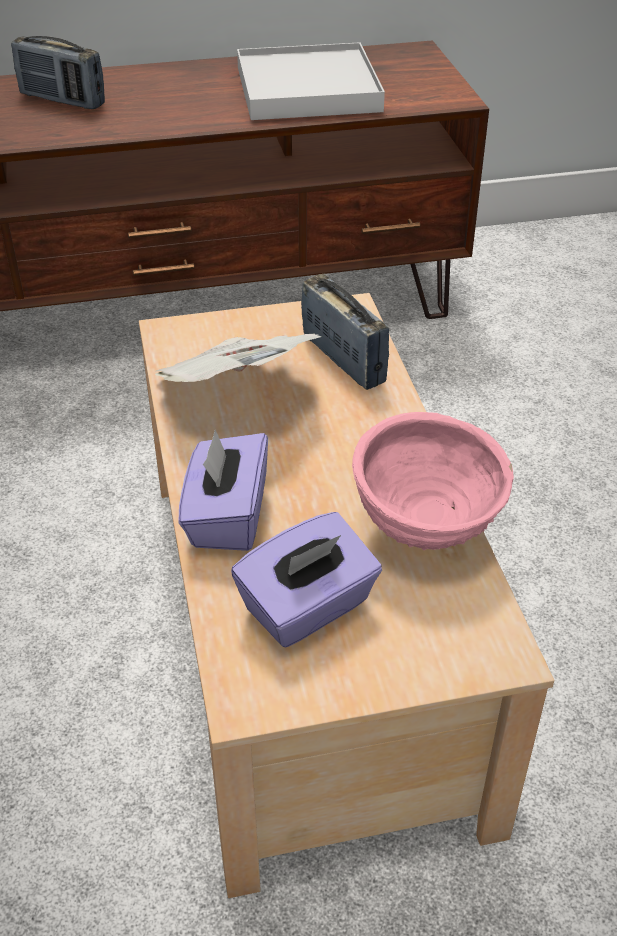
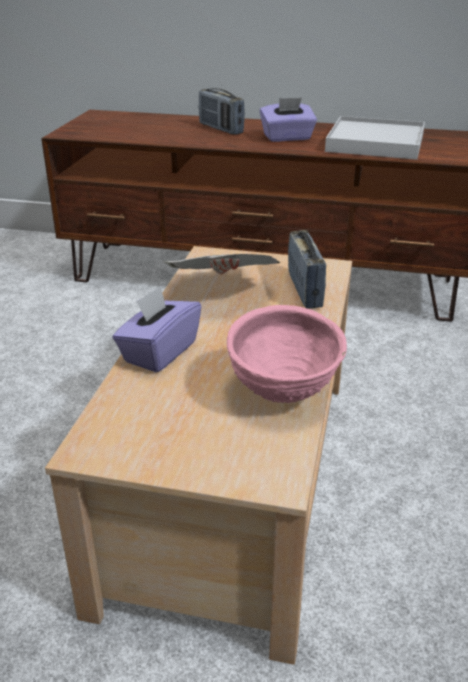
camera: 25 degrees right, 10 degrees down
(308, 608) = (168, 413): purple tissue box -> purple tissue box (287, 138)

